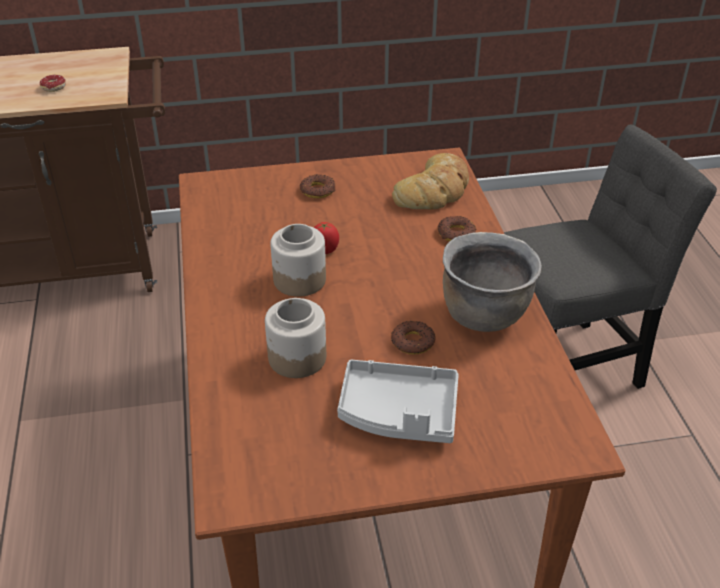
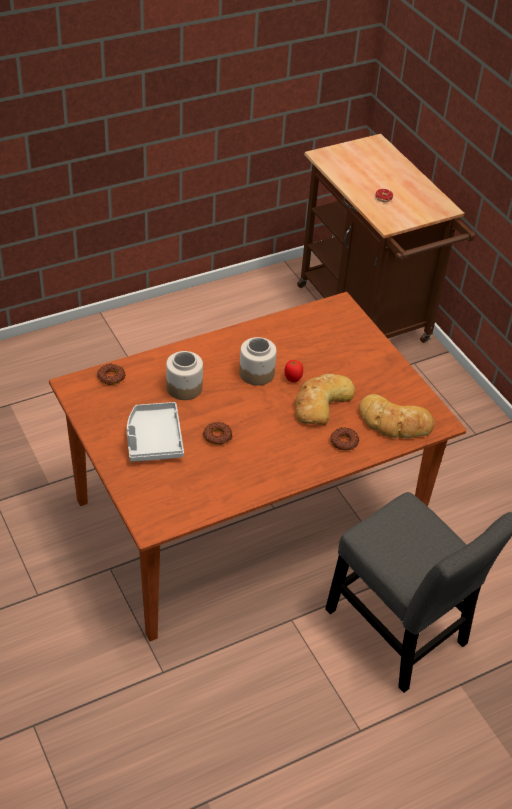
camera: 70 degrees right, 5 degrees up
(318, 190) = (361, 361): donut -> donut (111, 377)
(379, 237) = (320, 402): none -> bread
(484, 314) = (259, 467): brown cooking pot -> none

